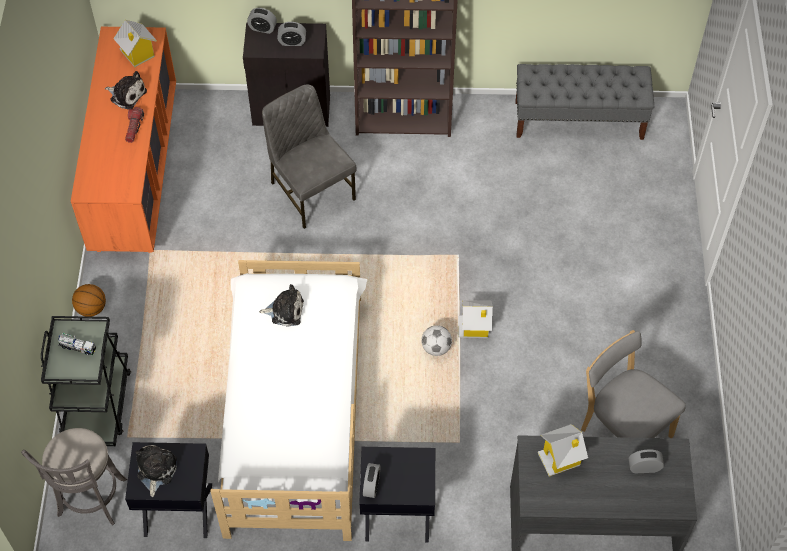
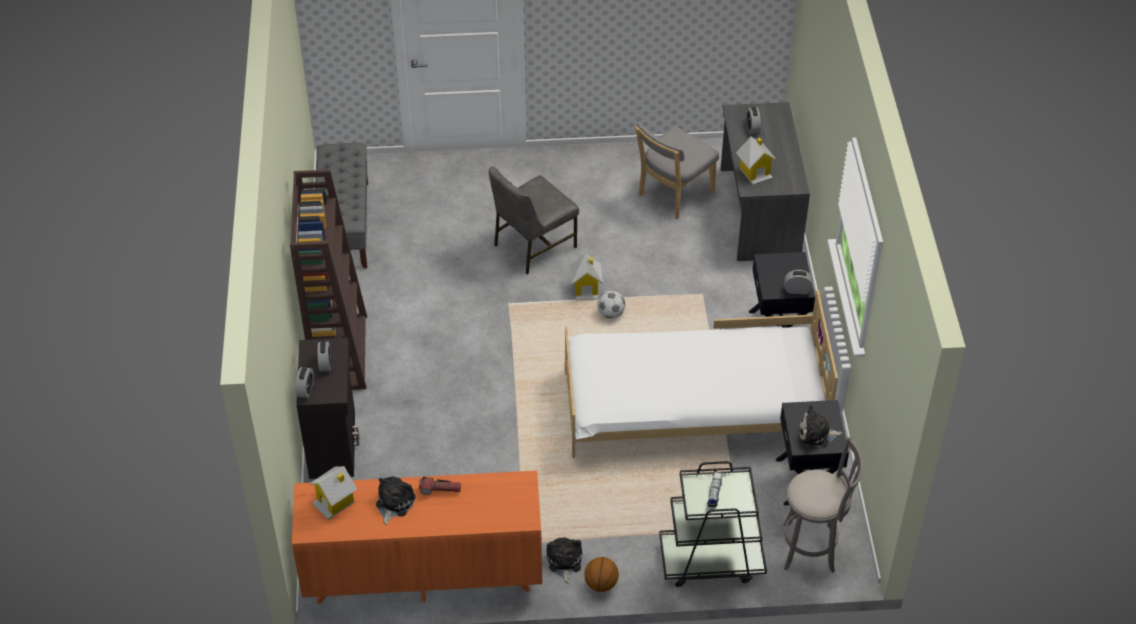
camera: 95 degrees left, 10 degrees down
(285, 310) = (620, 380): plush toy -> plush toy (564, 562)
(311, 190) = (439, 418): grey chair -> grey chair (533, 246)

